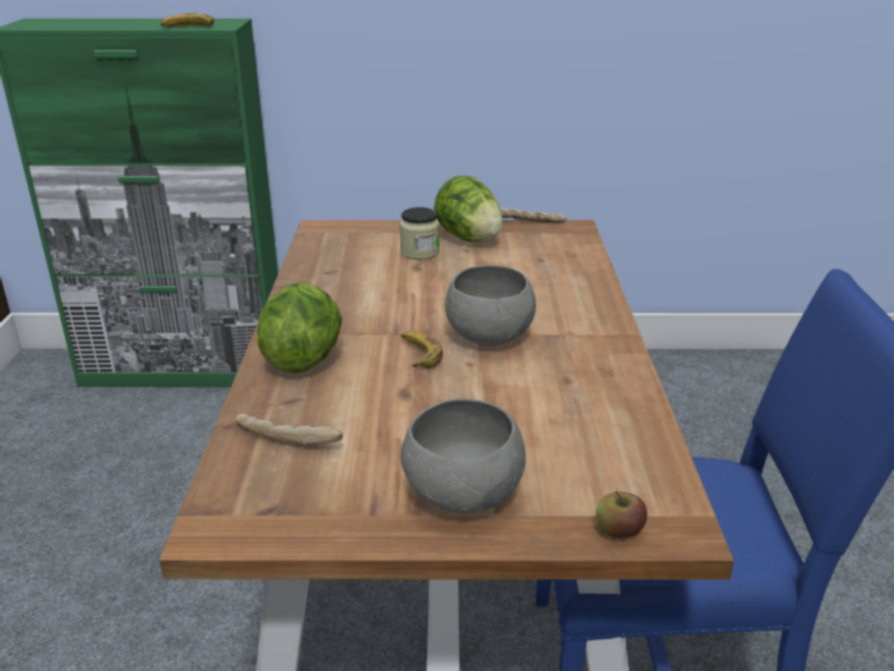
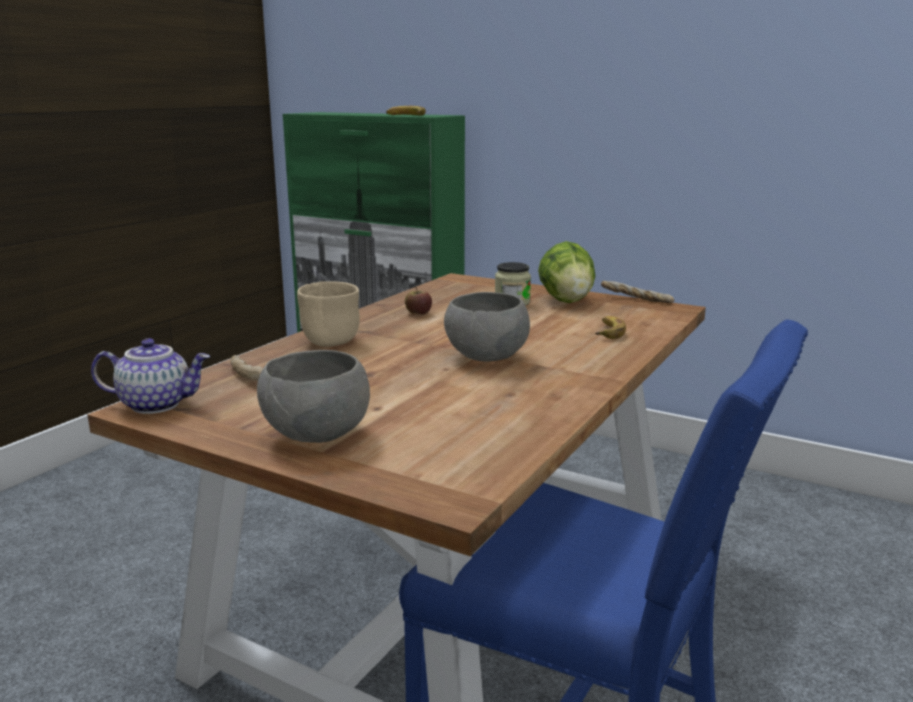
camera: 30 degrees right, 10 degrees down
(228, 514) = (157, 404): none -> teapot
(303, 359) = (329, 342): lettuce -> beige bowl
(418, 354) = (415, 356): banana -> banana (608, 332)
(619, 531) = (401, 487): apple -> apple (418, 313)

